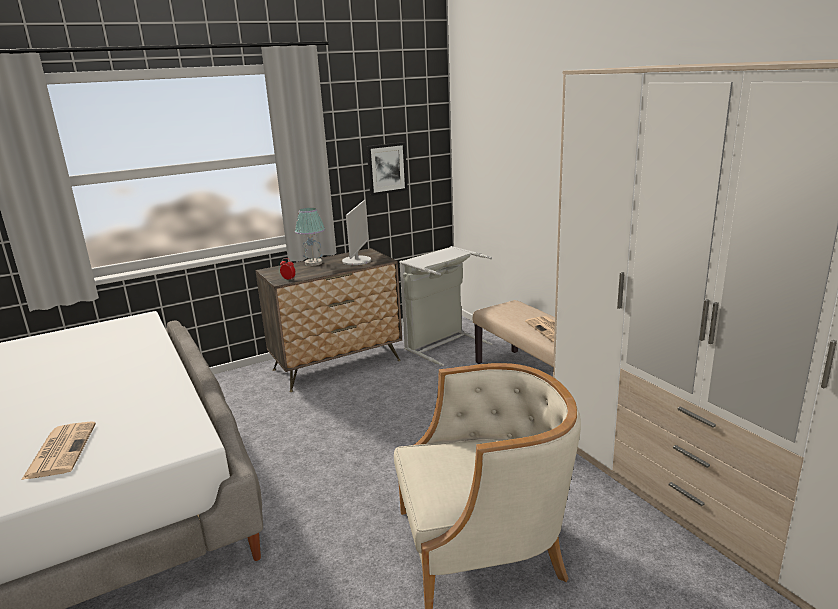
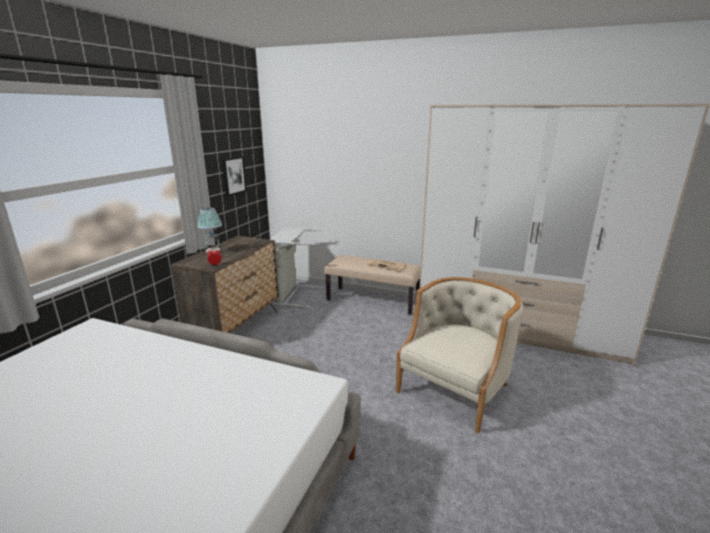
camera: 40 degrees left, 0 degrees up
(60, 450) = (220, 436): newspaper -> none
(357, 261) = (245, 244): monitor -> none

